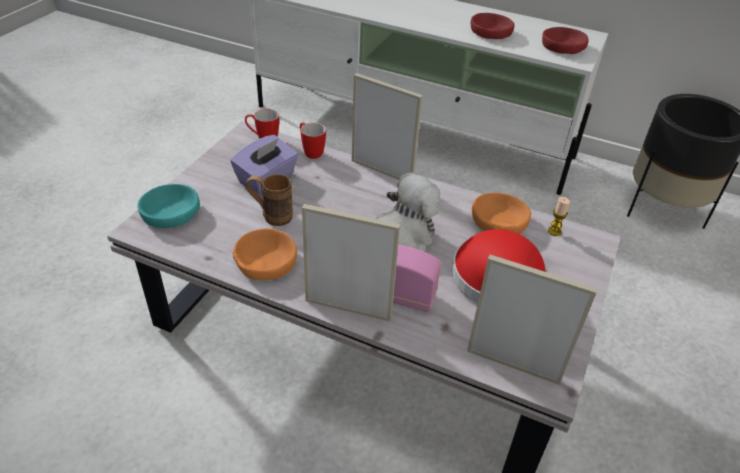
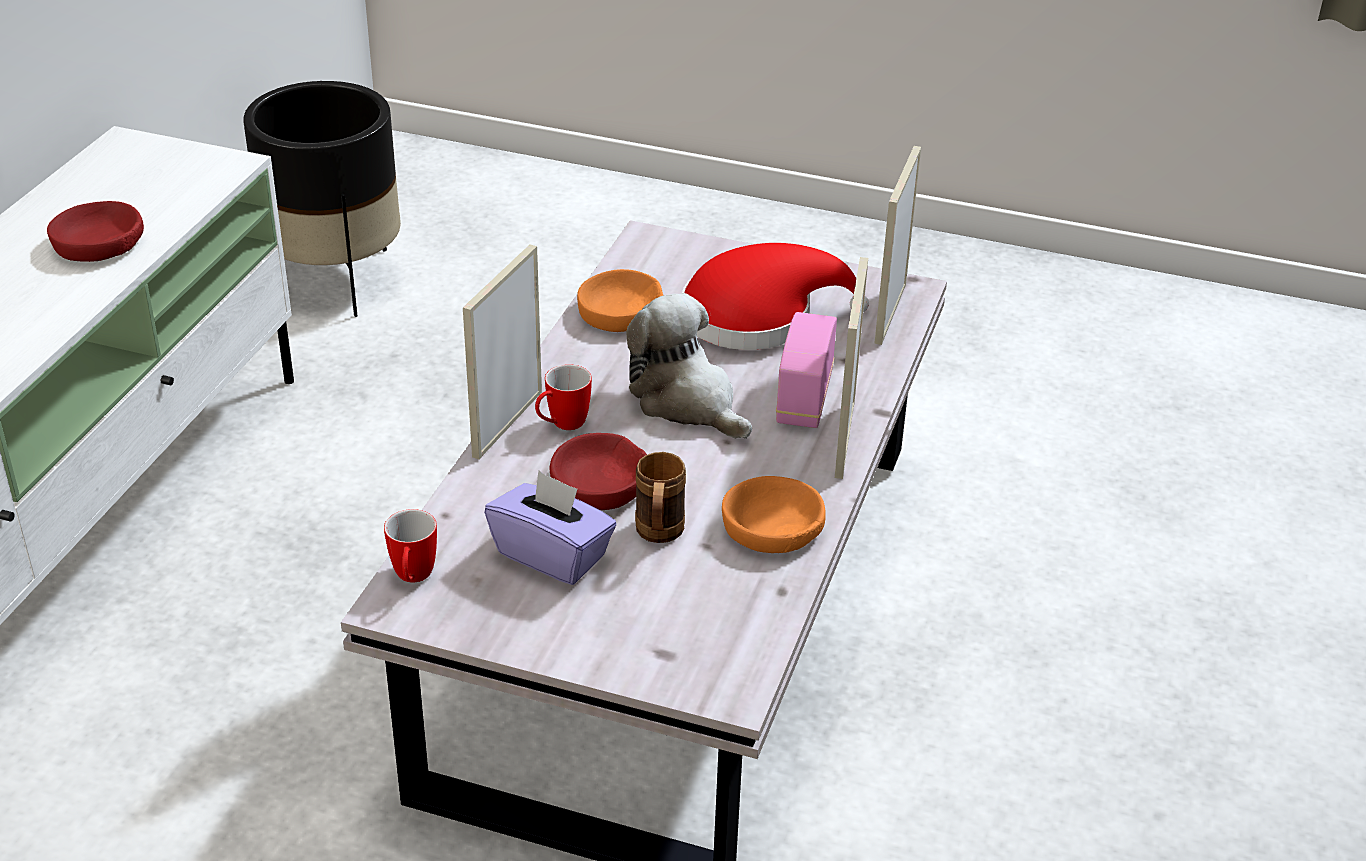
camera: 95 degrees left, 5 degrees down
(171, 213) = (677, 660): turquoise bowl -> none
(310, 151) = (454, 511): mug -> mug (561, 425)
(554, 231) = (633, 268): candle -> none
(563, 47) = (171, 173): red bowl -> red bowl (600, 483)

